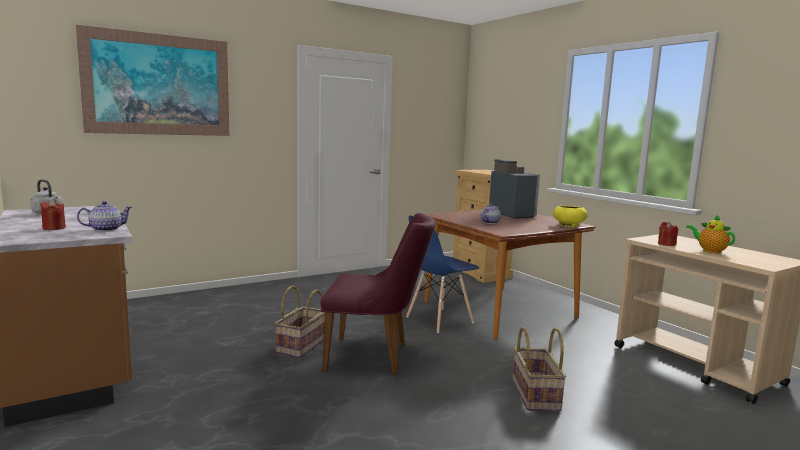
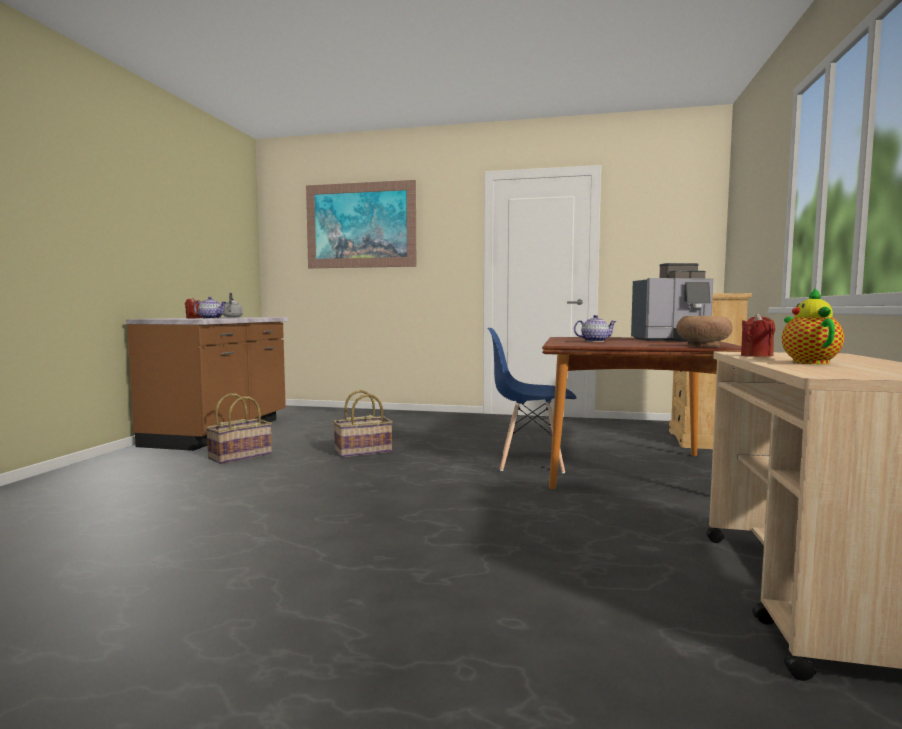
camera: 45 degrees right, 5 degrees down
(375, 356) = (396, 471): purple chair -> none
(513, 214) = (674, 340): coffee machine -> coffee machine turned 60 degrees clockwise
(534, 395) = (458, 537): basket -> basket (240, 456)
(568, 225) = (702, 346): yellow bowl -> brown bowl

